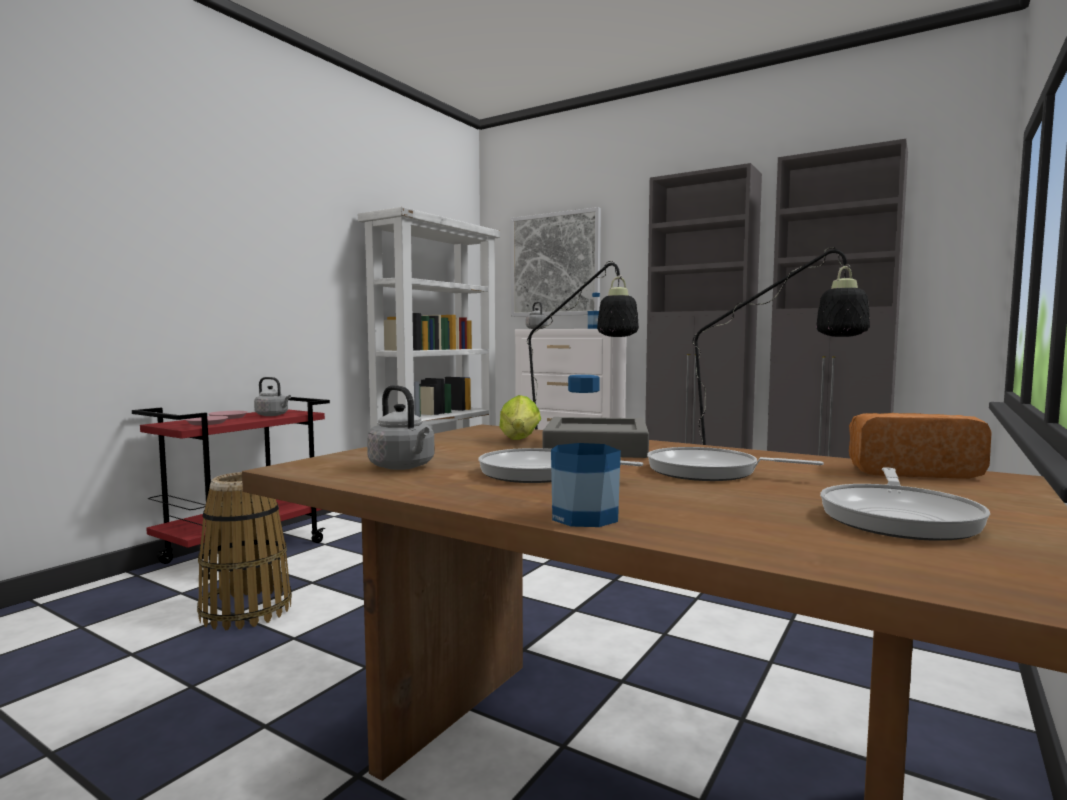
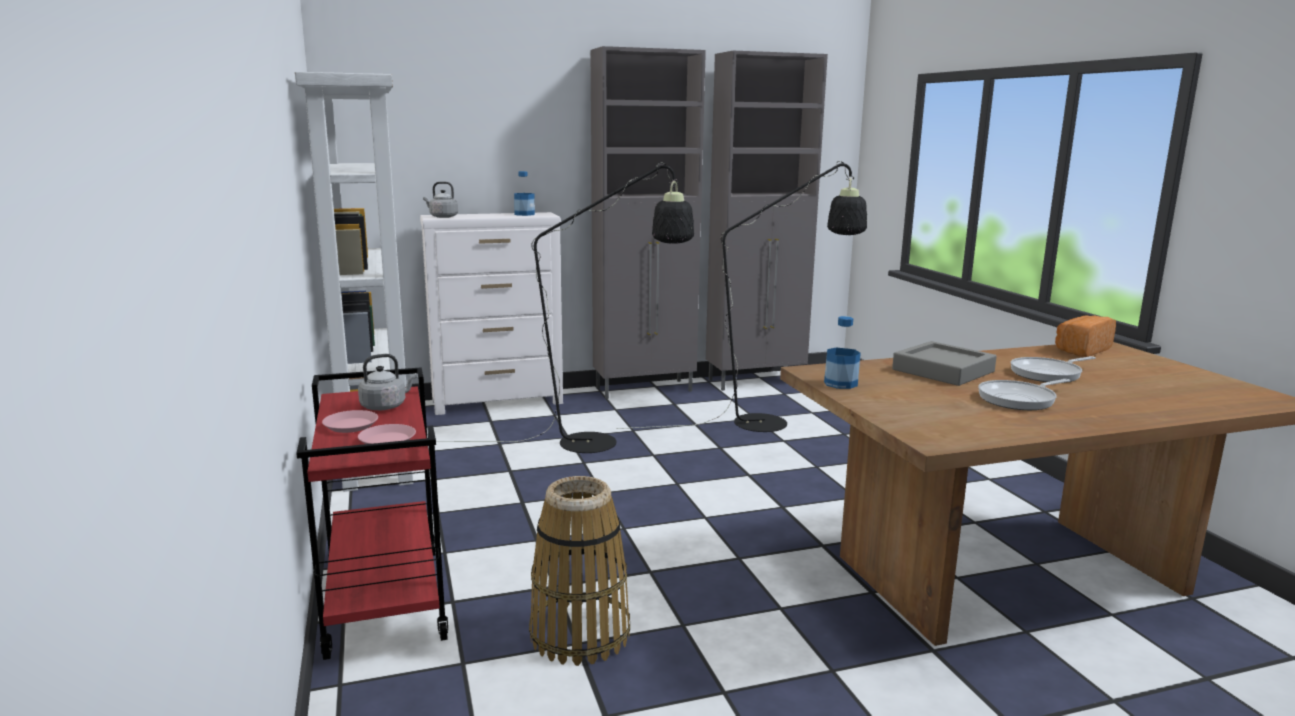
camera: 50 degrees left, 10 degrees up
(403, 467) = (964, 419): grey kettle -> none
(519, 441) = (890, 377): lettuce -> none
(555, 265) = (444, 129): picture -> none
(585, 517) = (1139, 417): bottle -> bottle (840, 383)
(899, 518) = (1172, 380): frying pan -> none

